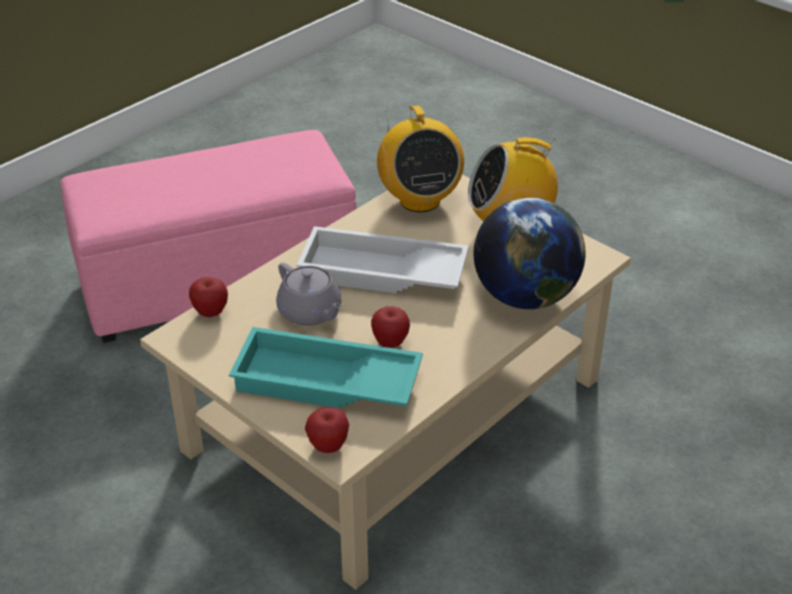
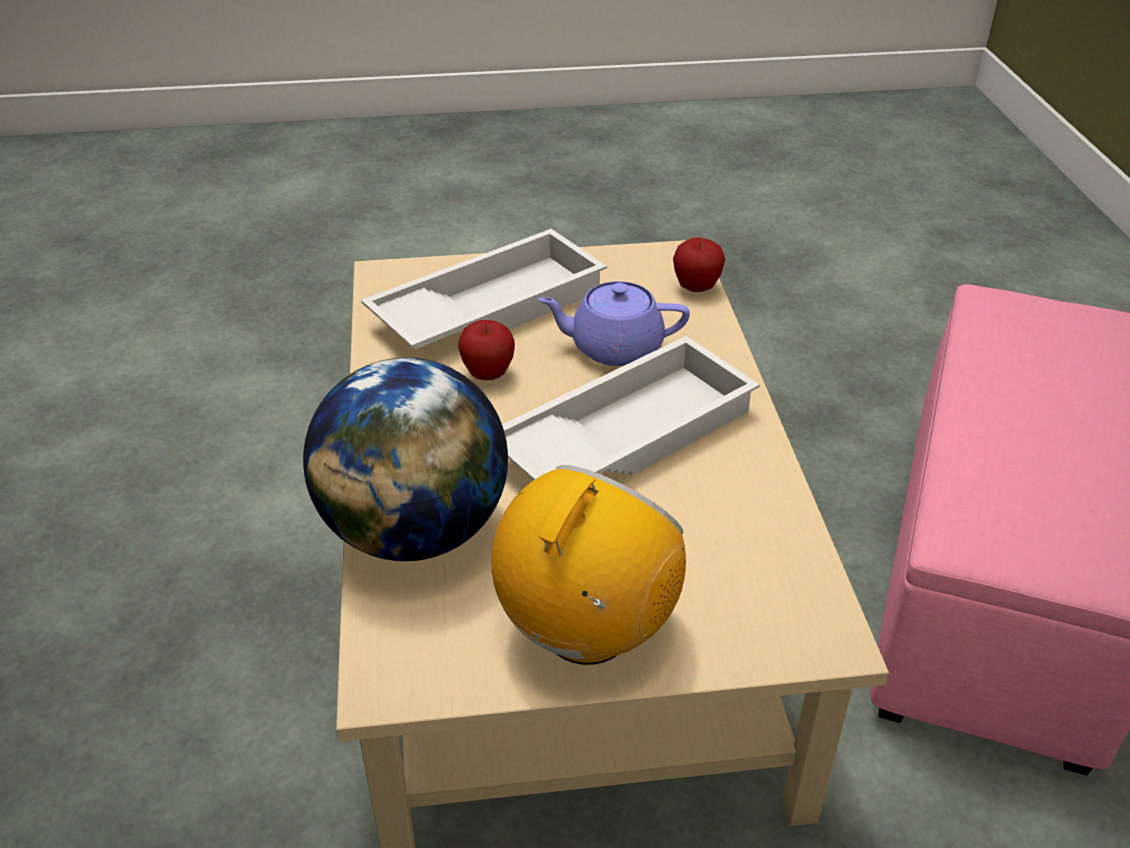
camera: 130 degrees right, 0 degrees up
(310, 312) = (614, 347): grey teapot -> purple teapot
(325, 383) = (488, 307): turquoise tray -> white tray
(328, 446) = (405, 273): apple -> none
(419, 200) = (770, 571): radio -> none

